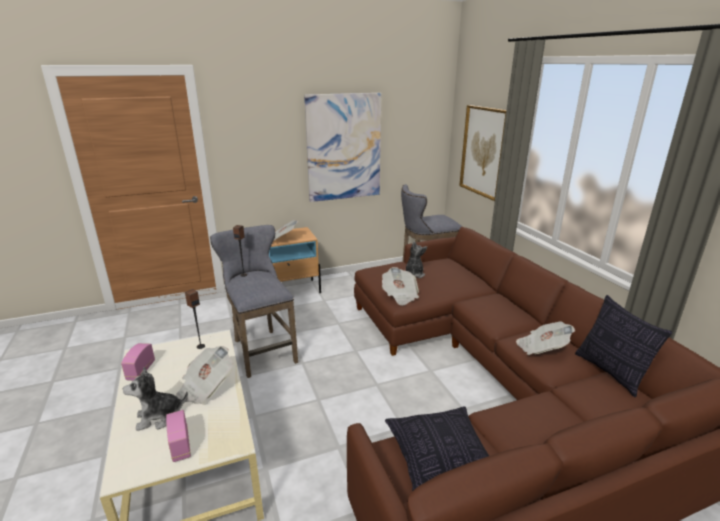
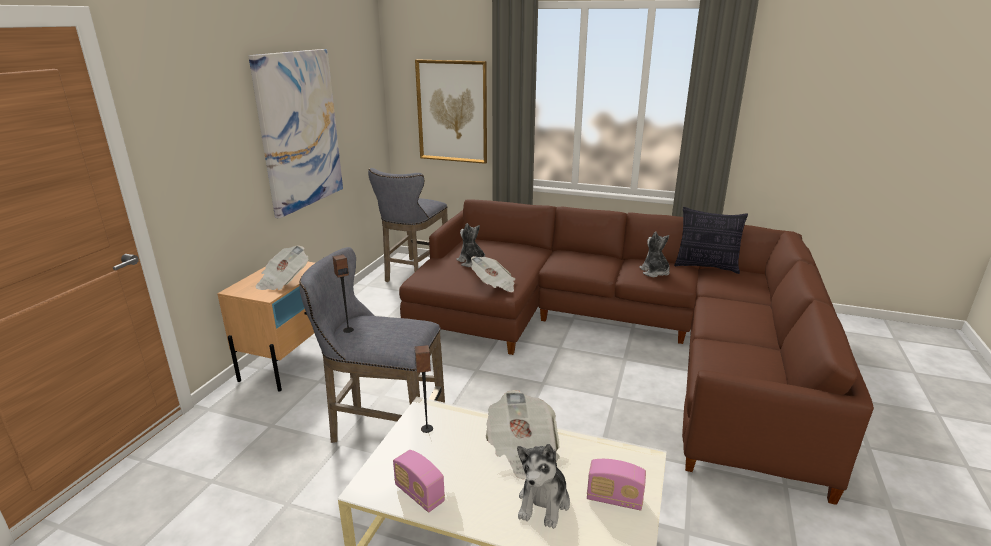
camera: 50 degrees left, 0 degrees up
(440, 459) = (743, 366): pillow -> none
(541, 349) = (654, 272): newspaper -> plush toy

